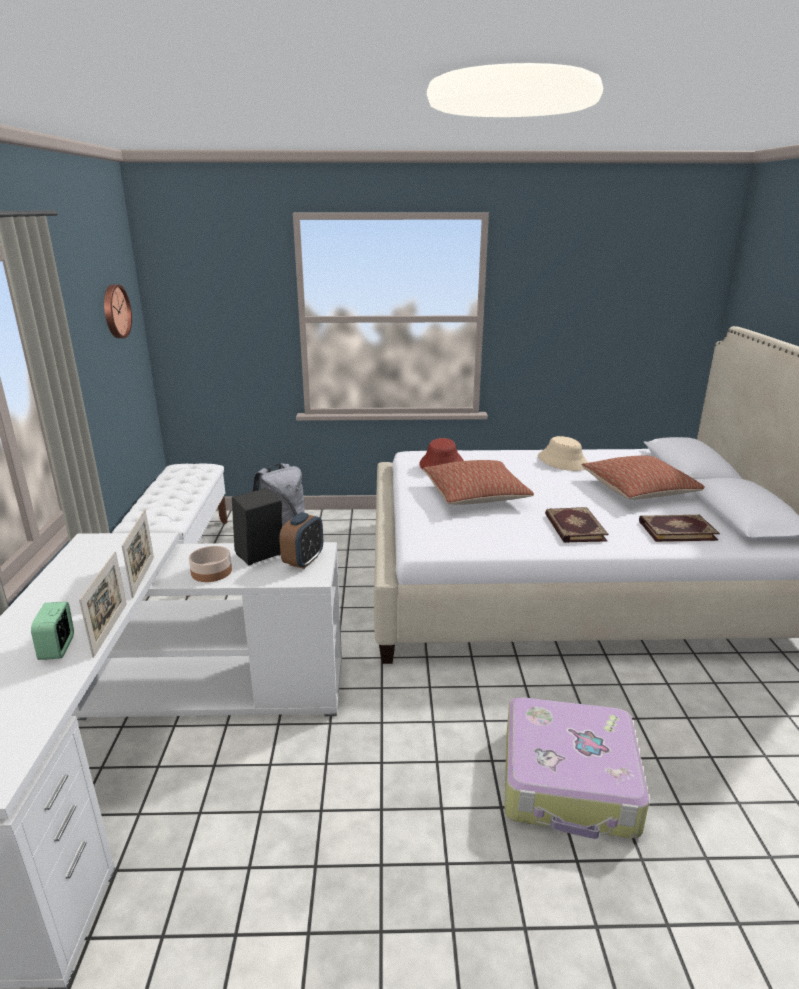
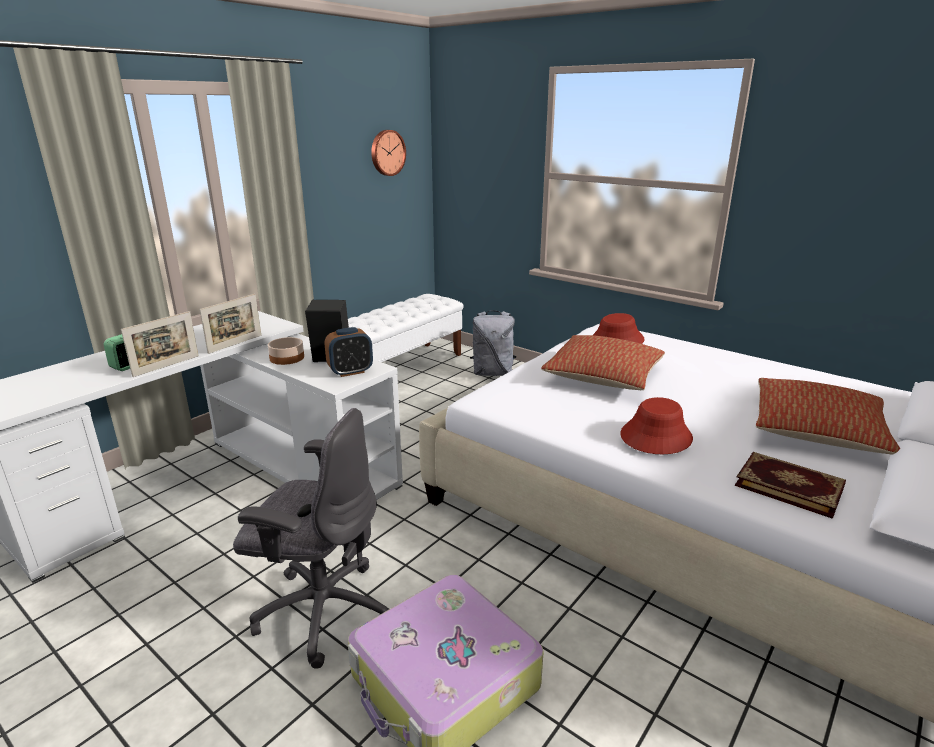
camera: 40 degrees right, 0 degrees up
(420, 795) = (322, 610): none -> grey office chair
(563, 461) = (765, 375): beige hat -> none
(573, 527) = (655, 436): book -> red hat

